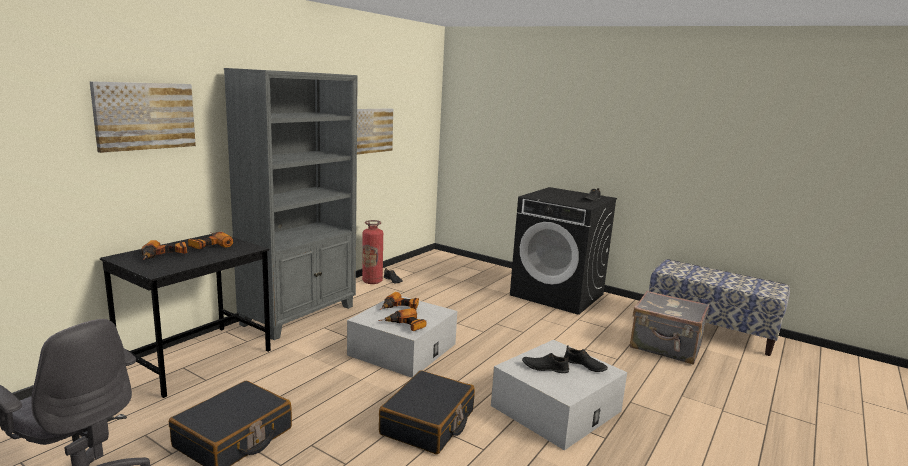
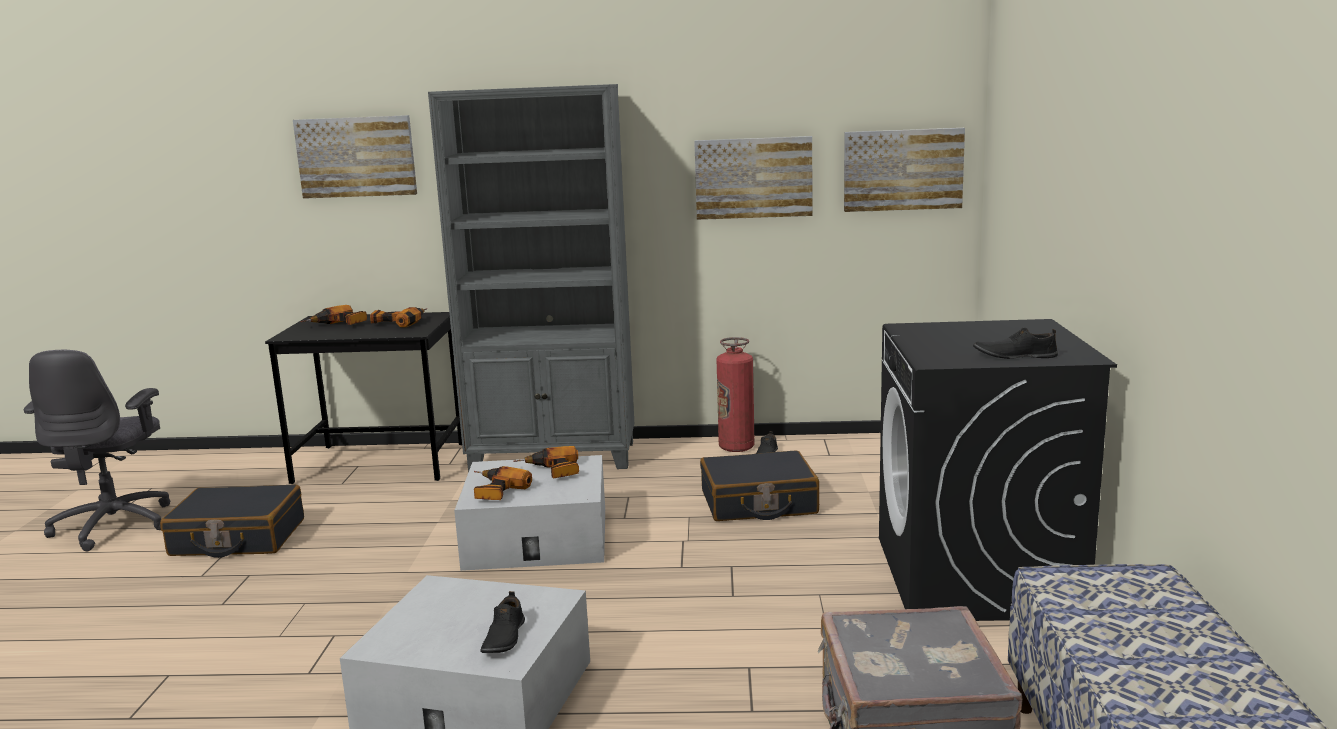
camera: 60 degrees right, 0 degrees up
(418, 126) = (902, 169): none -> picture
(428, 423) = (347, 618): black suitcase -> black suitcase (758, 503)
(545, 368) = (459, 609): black shoe -> none

